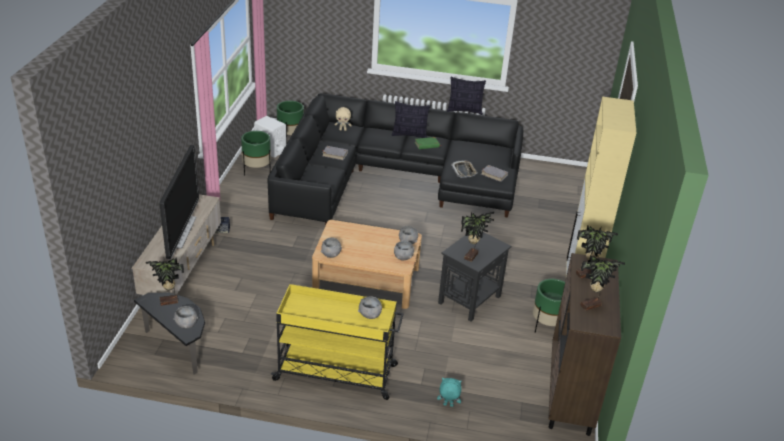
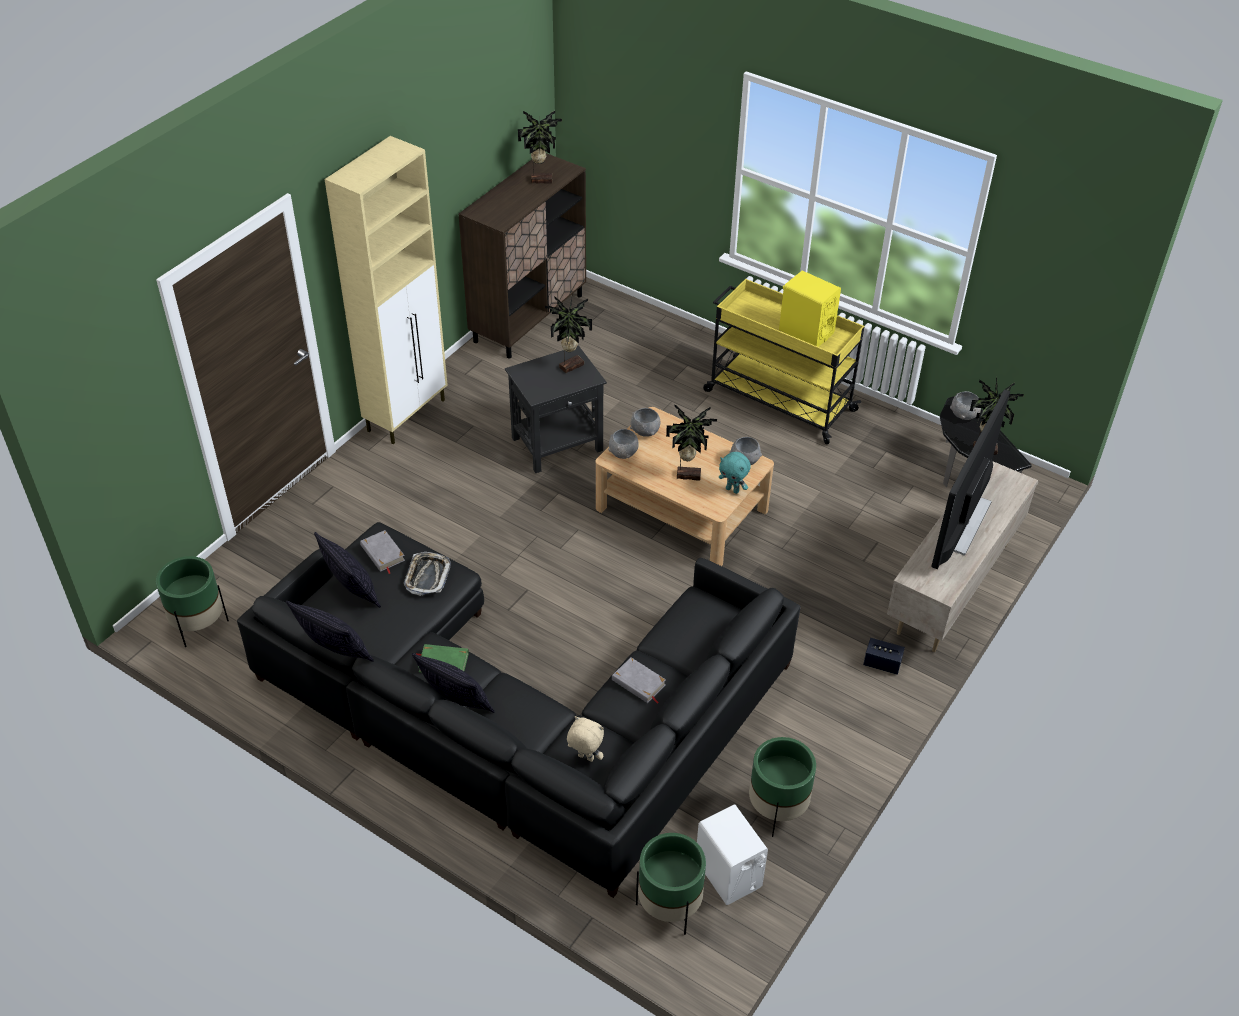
camera: 155 degrees left, 10 degrees up
(322, 313) = (806, 331): none -> yellow speaker
(370, 314) = (750, 317): grey bowl -> none
(448, 405) = (671, 339): turquoise plush toy -> turquoise plush toy (733, 490)
(492, 159) = (352, 591): none -> pillow
(547, 326) = (486, 387): green planter -> green planter (199, 625)
(587, 275) = (512, 206): potted plant -> potted plant (688, 474)

